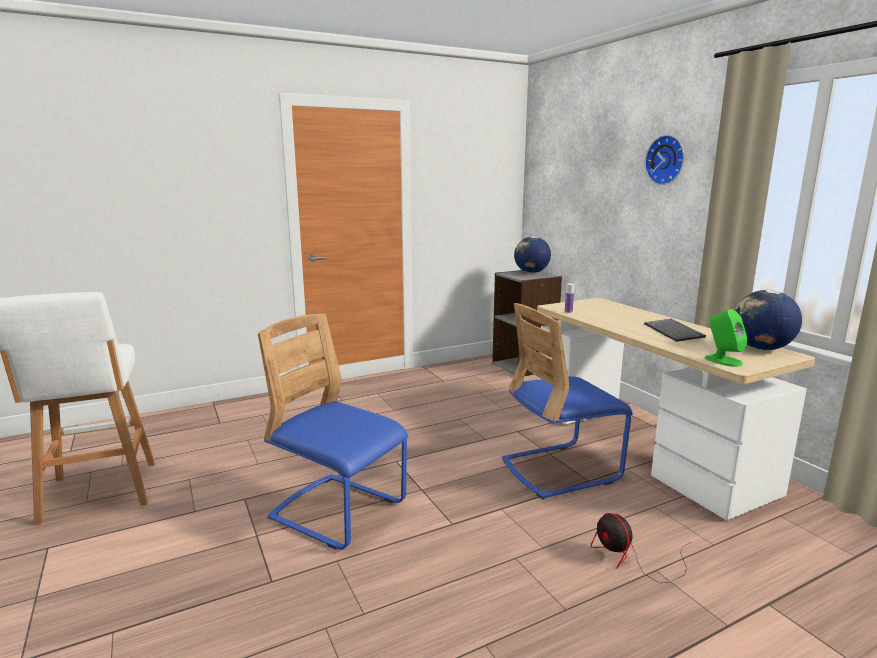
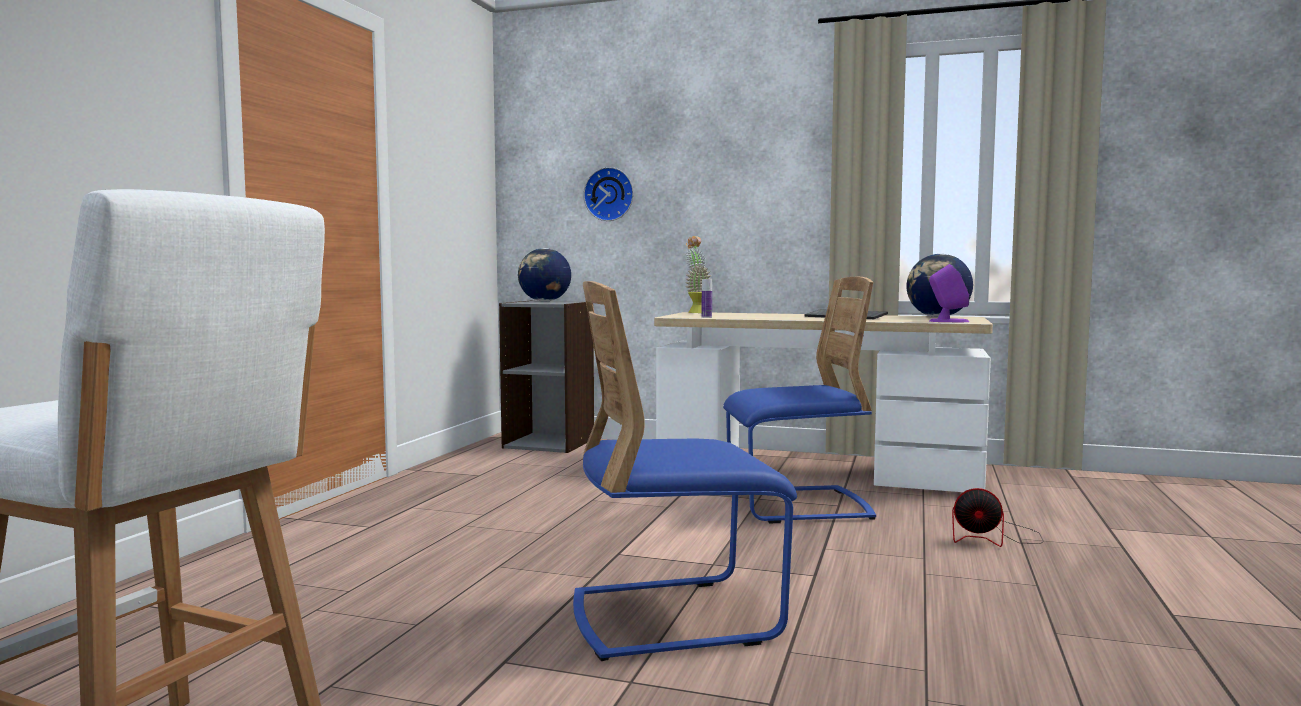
camera: 45 degrees left, 10 degrees down
(560, 469) = (797, 506): blue chair -> blue chair turned 120 degrees counterclockwise
(599, 300) = (696, 312): none -> potted plant
(666, 160) = (752, 136): wall clock -> wall clock (609, 194)
(723, 360) = (948, 321): green speaker -> purple speaker

